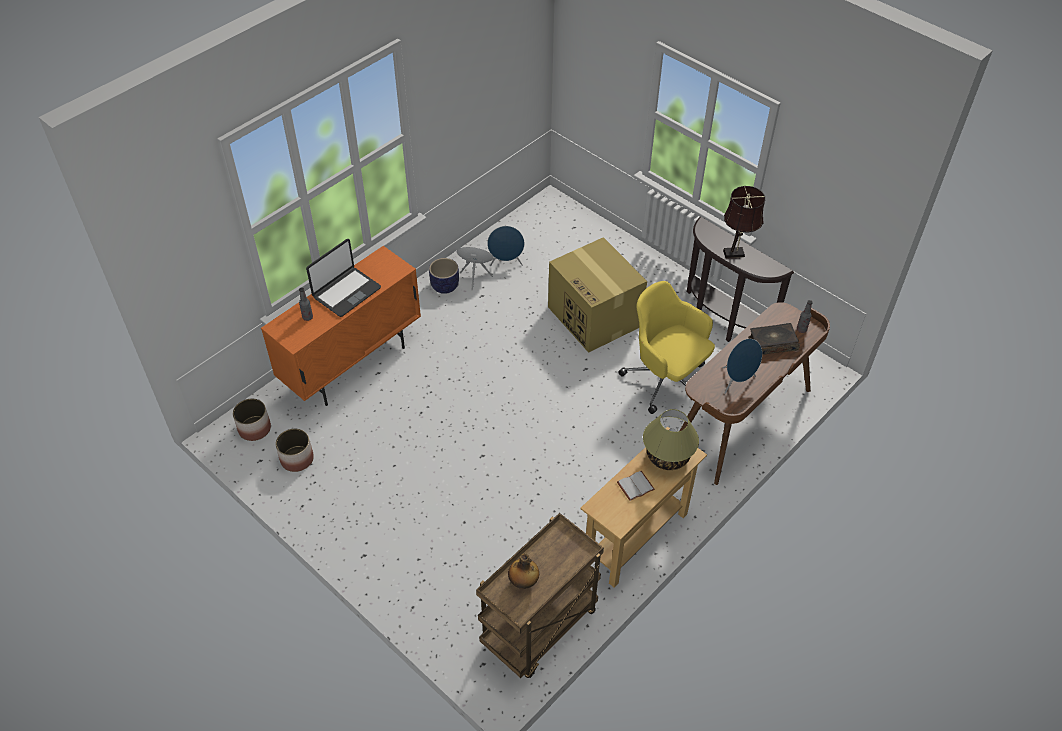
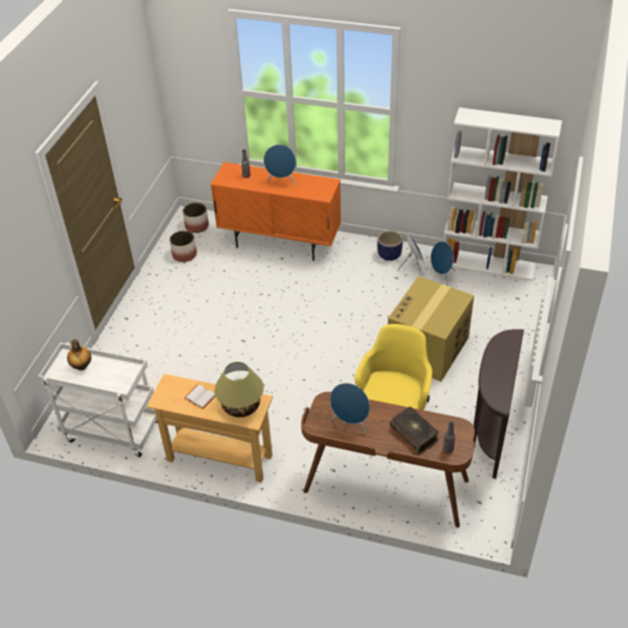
camera: 65 degrees right, 5 degrees down
(346, 292) = (281, 182): laptop -> blue speaker
(514, 224) = (488, 264): none -> white bookcase
(539, 629) = (110, 431): brown cart -> white cart
(736, 253) = (497, 367): brown table lamp -> none

